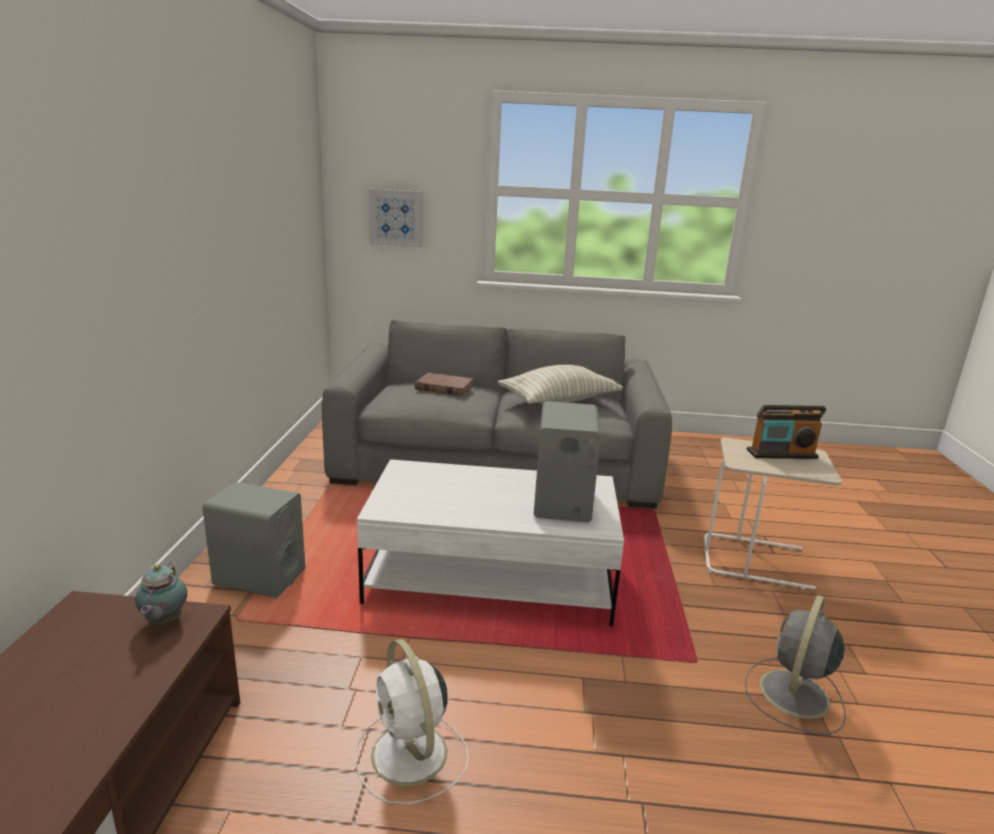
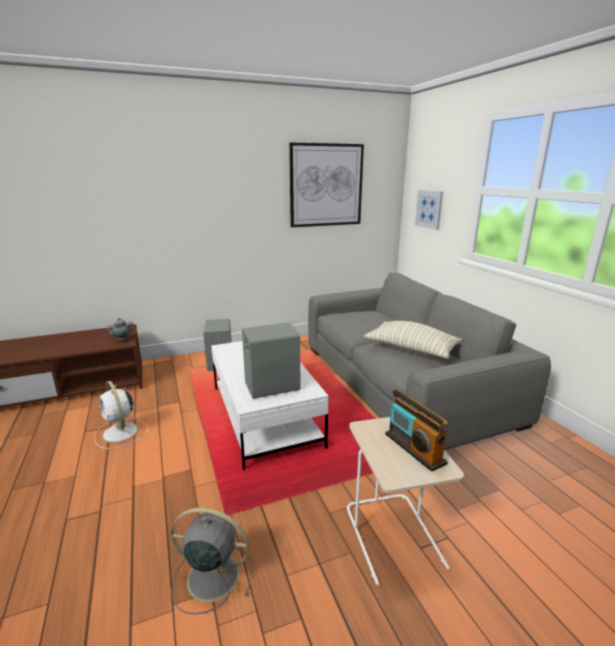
camera: 65 degrees right, 0 degrees up
(268, 183) = (326, 185): none -> picture
(410, 756) = (121, 433): white fan -> white fan turned 75 degrees counterclockwise
(444, 387) = (373, 318): brown book -> none

